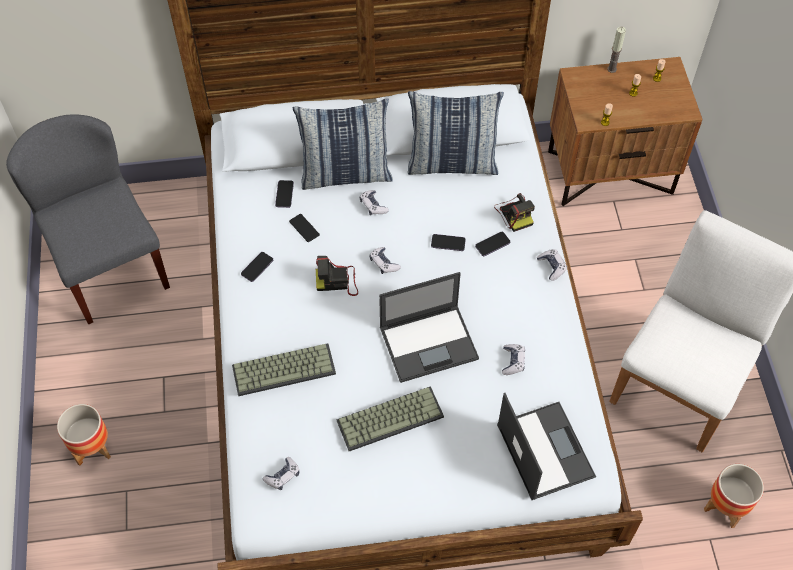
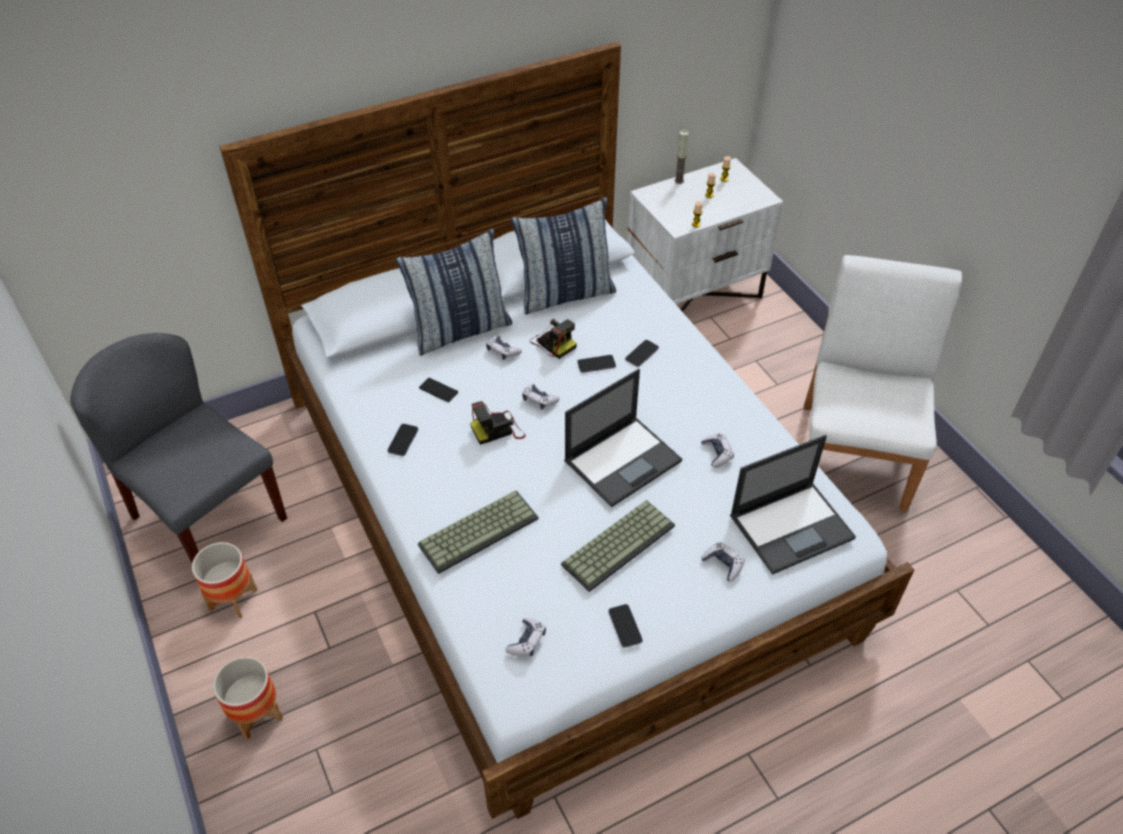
camera: 20 degrees left, 10 degrees down
(284, 194) = (403, 365): phone -> phone (625, 626)
(514, 213) = (649, 321): camera -> camera (553, 342)
(544, 449) = (792, 526): laptop -> laptop turned 105 degrees clockwise
(552, 267) = (710, 358): game controller -> game controller (723, 564)
(610, 171) = (694, 292): brown nightstand -> white nightstand
(725, 506) = (955, 555): planter -> planter (233, 599)

